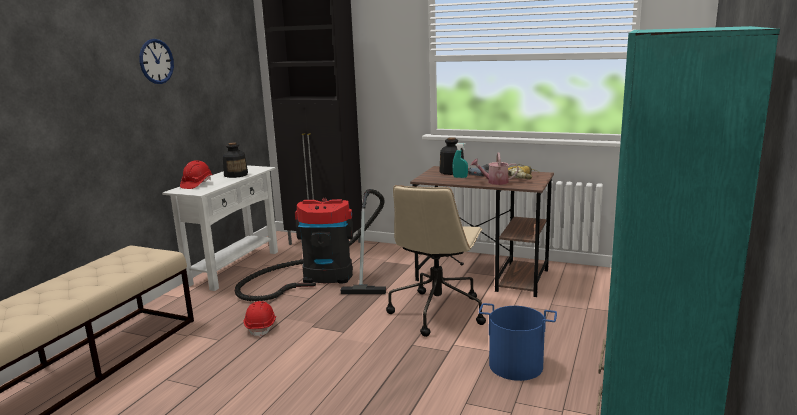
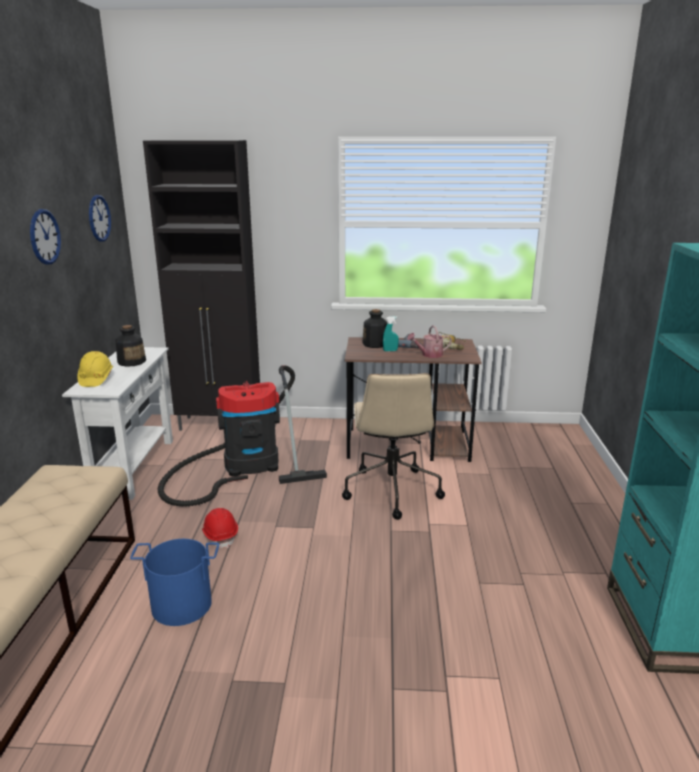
camera: 20 degrees left, 5 degrees up
(196, 184) = (96, 379): red hard hat -> yellow hard hat
(224, 54) = (99, 218): none -> wall clock
(515, 366) = (498, 536): blue bucket -> blue bucket (181, 605)

